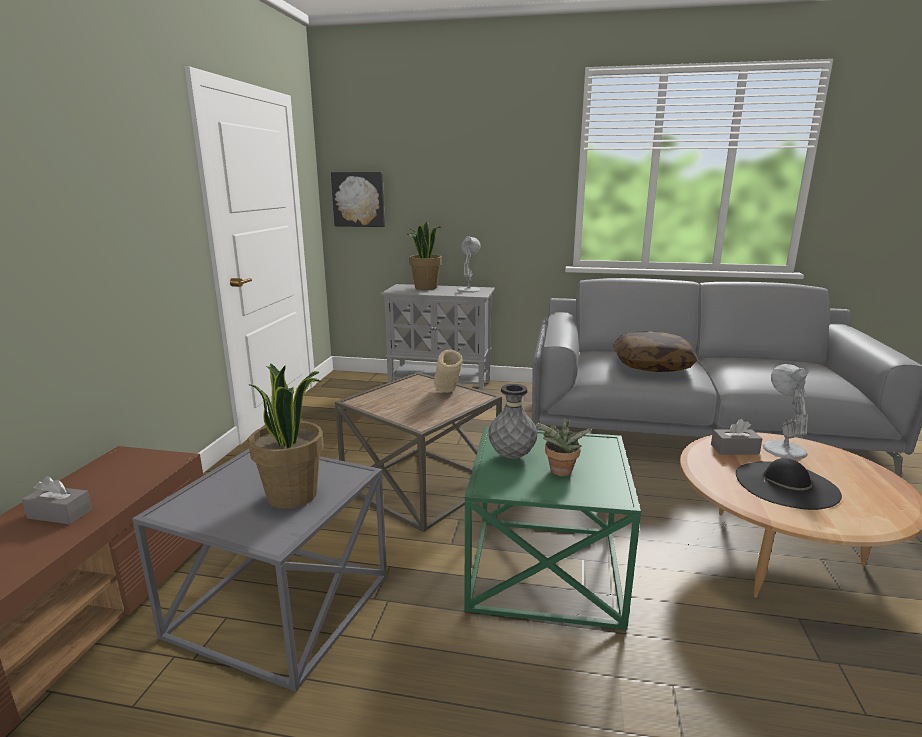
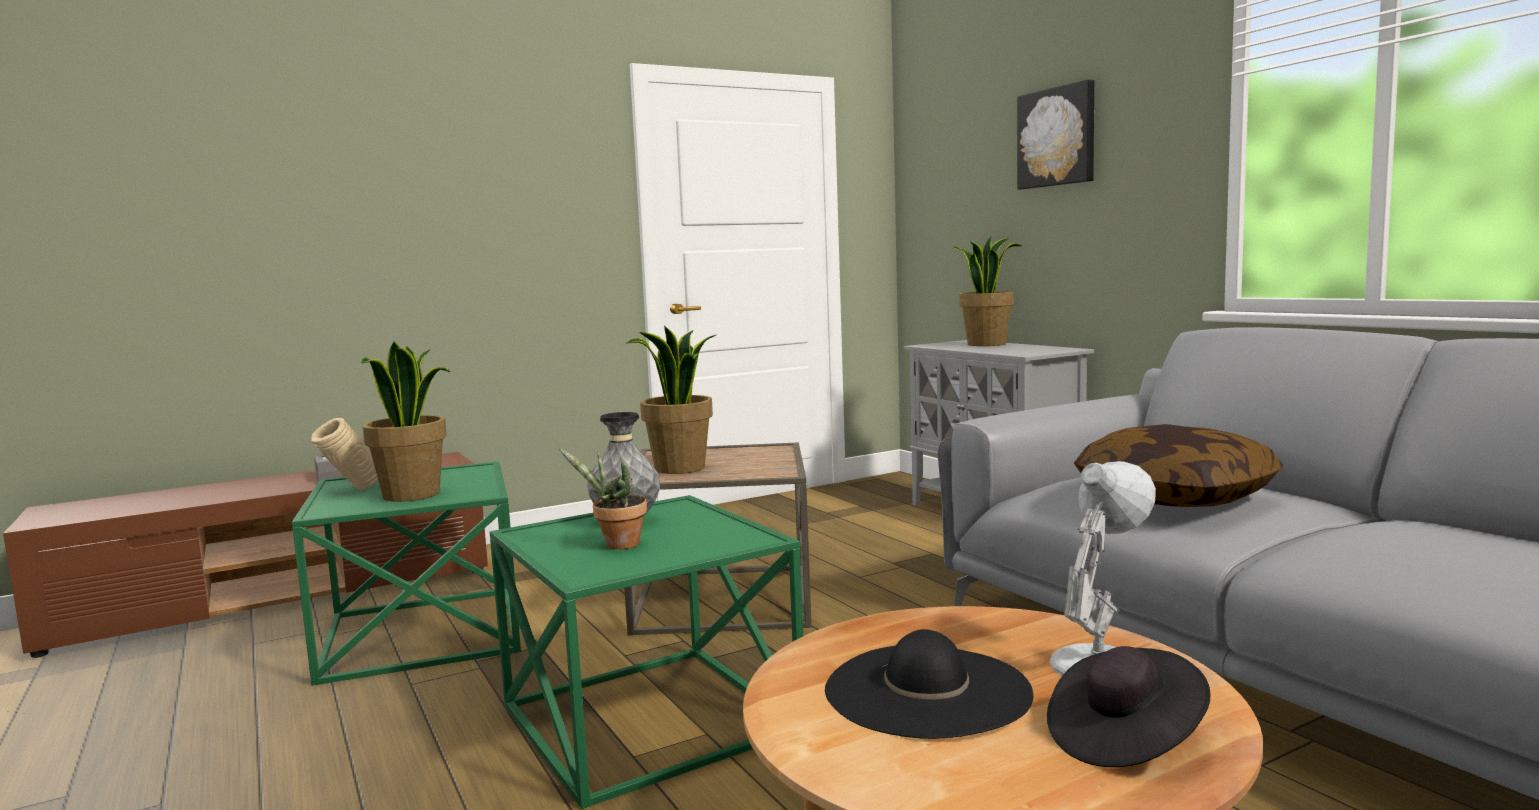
camera: 50 degrees right, 10 degrees down
(278, 605) = (421, 632): grey side table -> green side table
(359, 199) = (932, 211): picture -> picture (1057, 137)
(412, 410) = (680, 468): none -> potted plant
(447, 394) = (759, 464): beige vase -> beige vase (353, 491)
(469, 290) = (1036, 349): white table lamp -> none
(734, 449) = (1000, 632): grey tissue box -> none
(855, 473) = (1125, 739): none -> black hat

